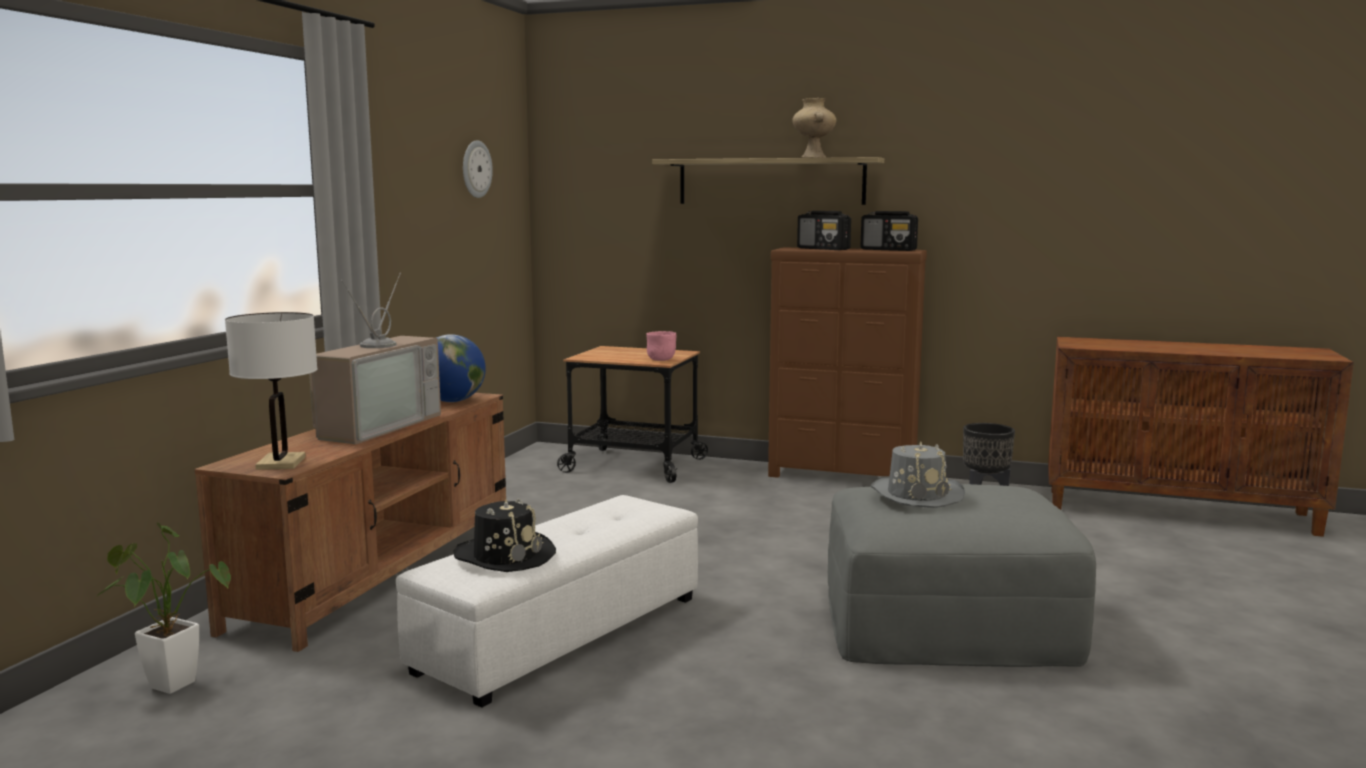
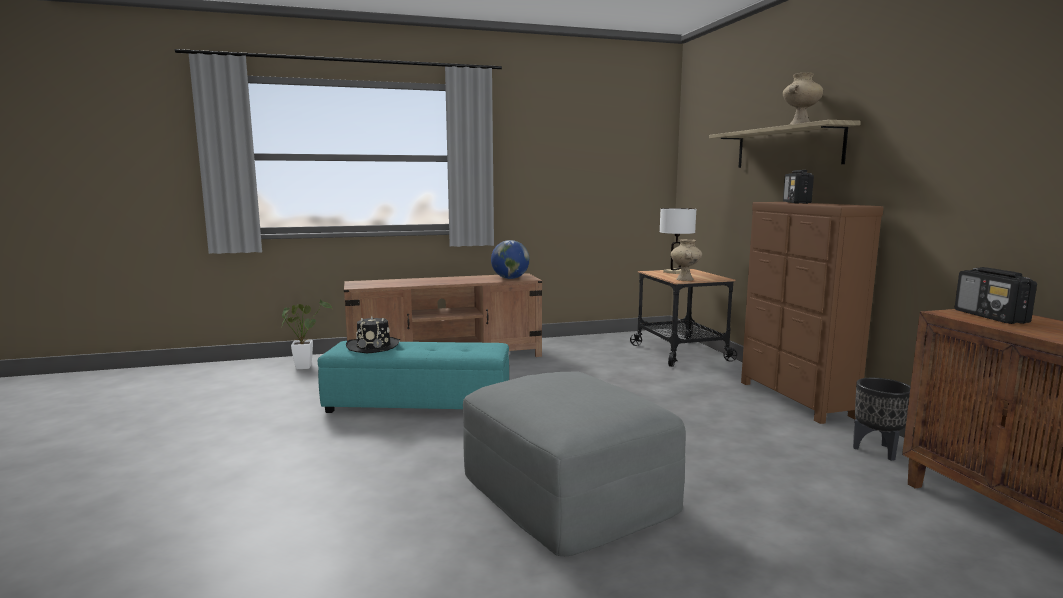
camera: 55 degrees right, 0 degrees up
(281, 463) = (365, 285): white table lamp -> white table lamp (675, 272)
(375, 426) = (443, 280): television -> none
(476, 169) = (612, 147): wall clock -> none
(561, 633) = (419, 403): white ottoman -> turquoise ottoman
(662, 360) = (685, 279): pink bowl -> beige vase
(889, 250) = (843, 204): radio -> radio (991, 317)
(916, 494) = (552, 379): grey hat -> none

